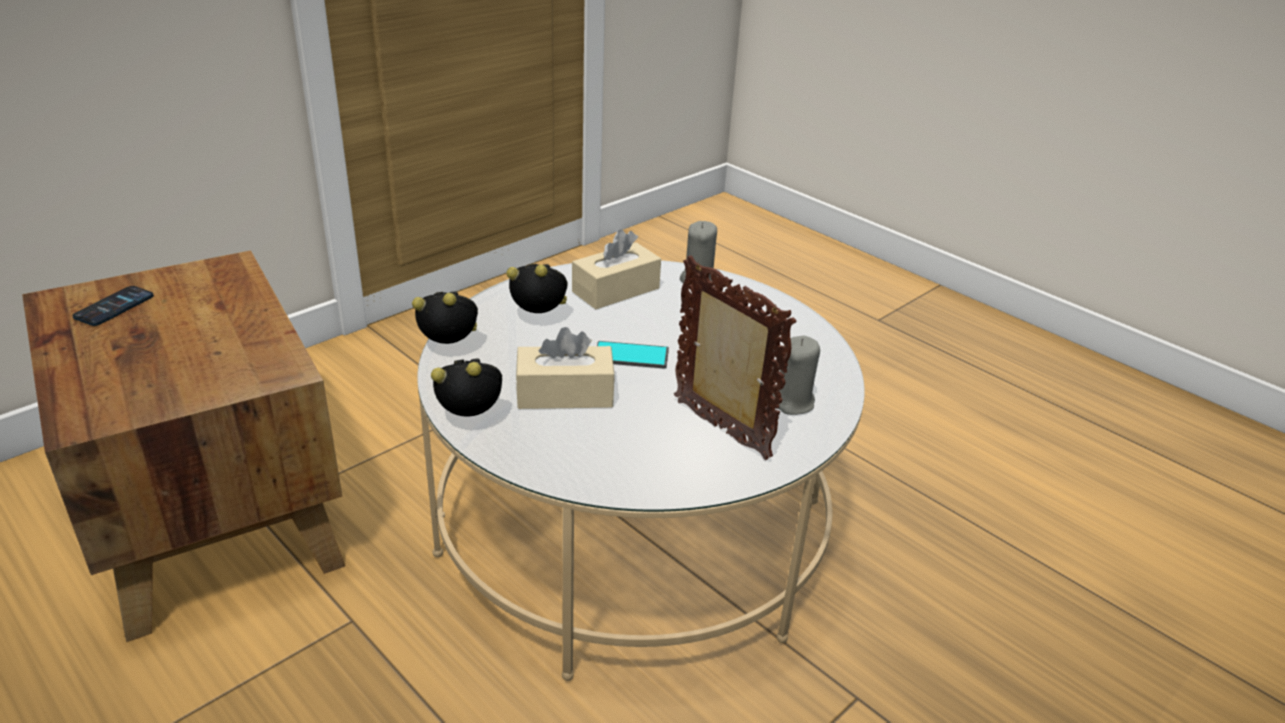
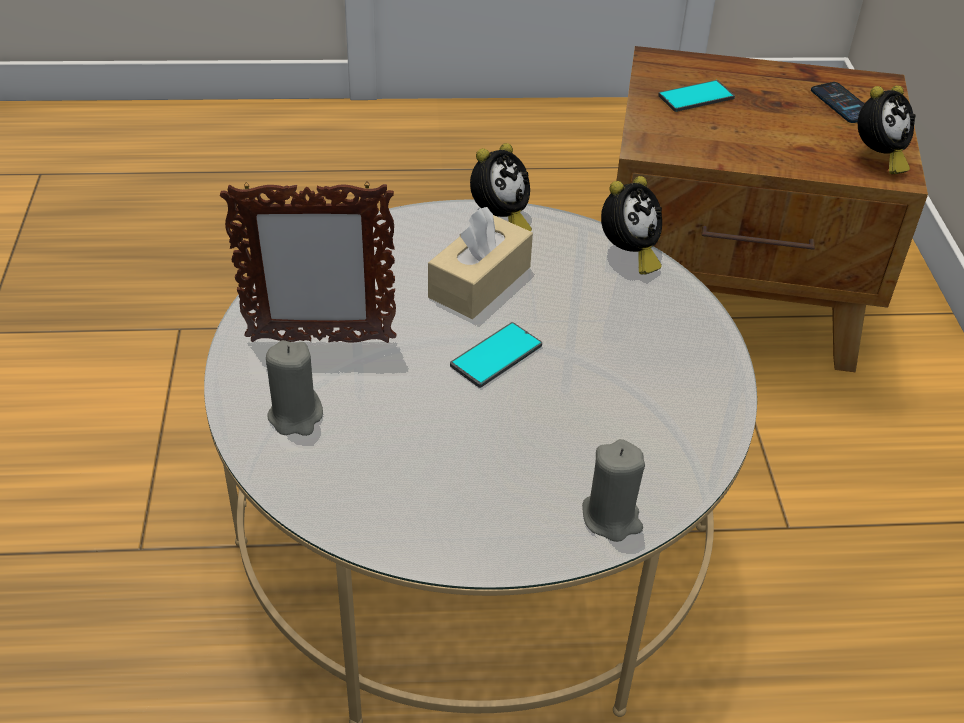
camera: 130 degrees right, 10 degrees up
(159, 377) = (696, 97): none -> phone
(541, 317) = (634, 334): alarm clock -> alarm clock (877, 158)
(615, 290) = (647, 423): beige tissue box -> none

